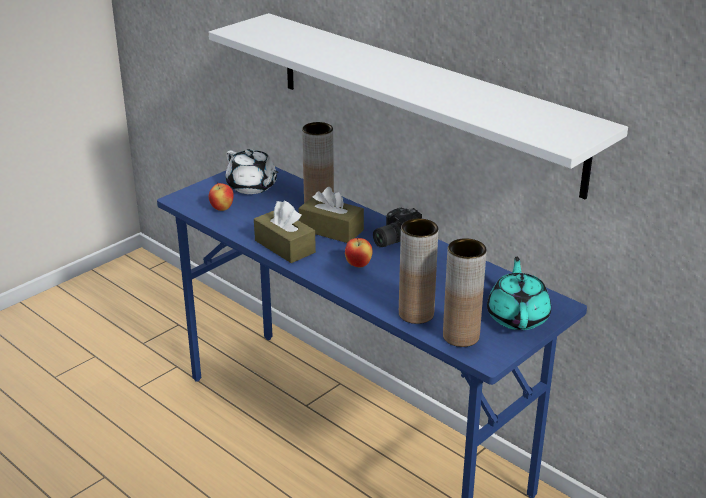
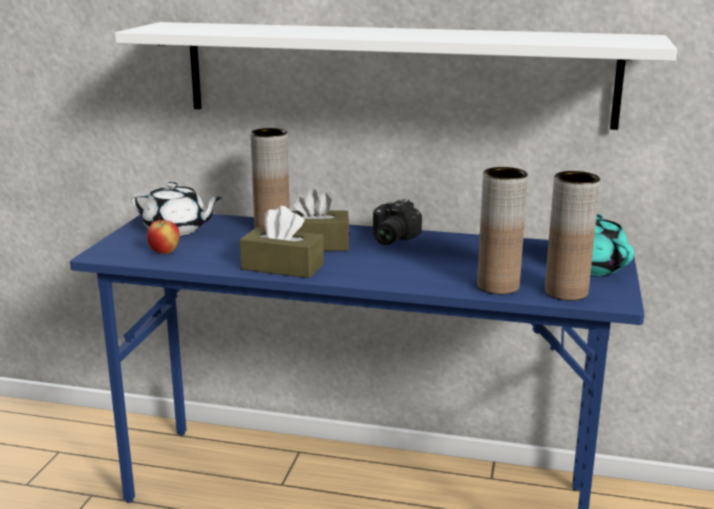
camera: 30 degrees left, 10 degrees down
(358, 265) = (383, 264): apple -> none

